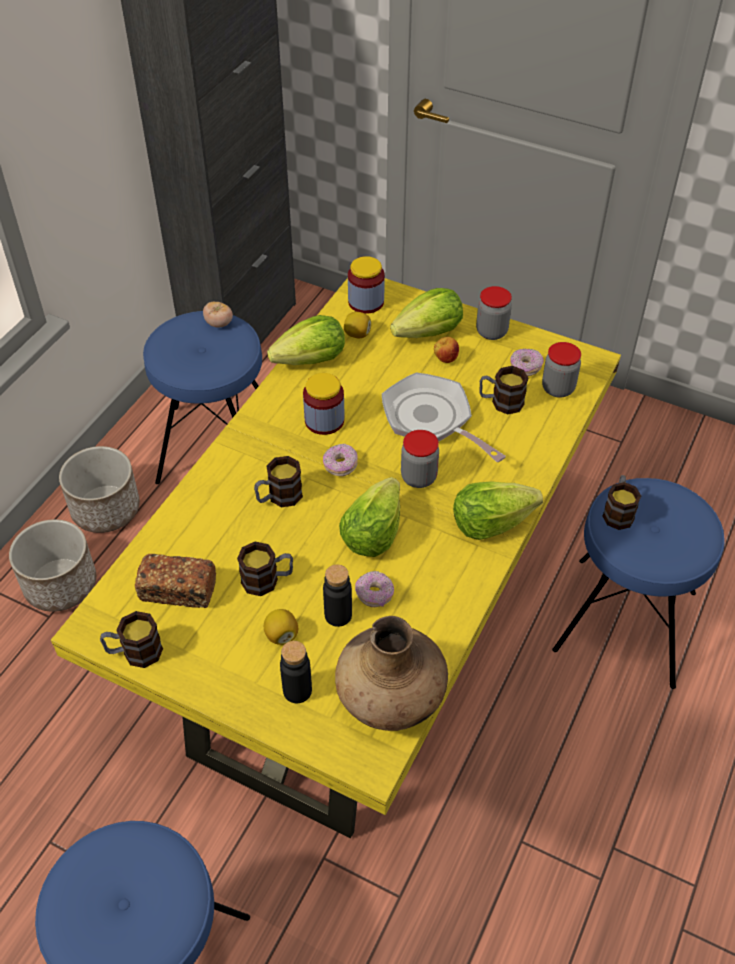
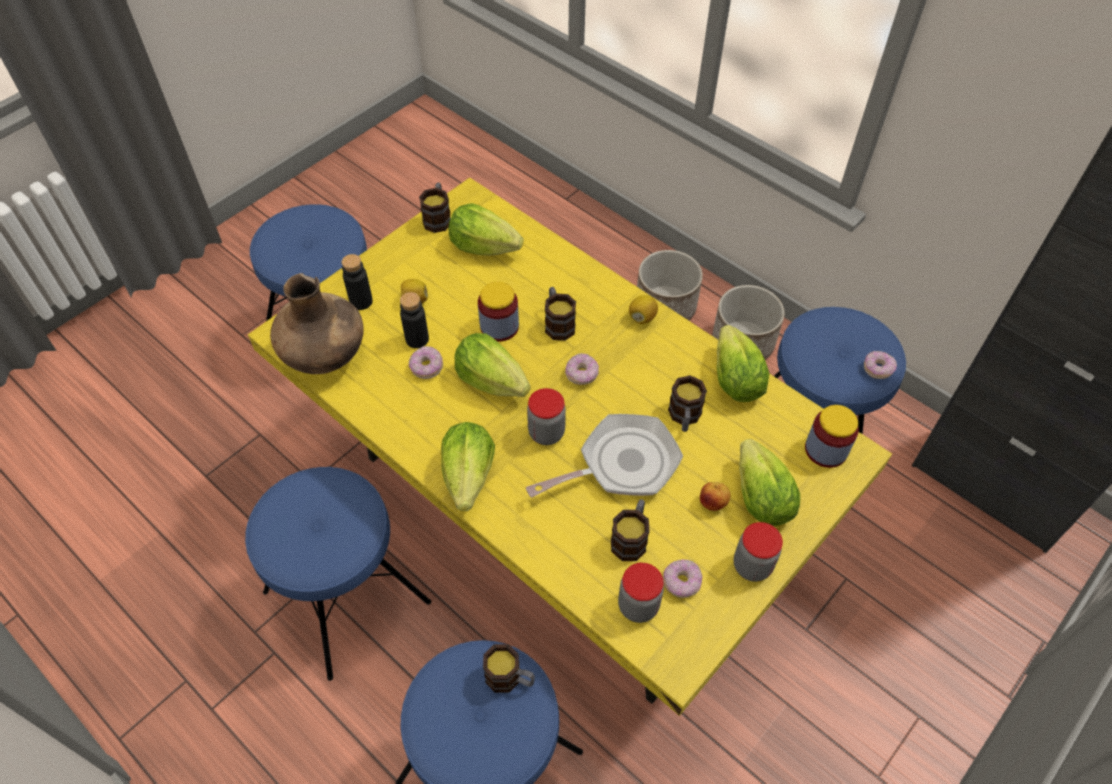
camera: 105 degrees right, 5 degrees up
(178, 590) = (483, 246): bread -> lettuce
(219, 323) = (877, 369): tomato -> donut
(267, 580) = (471, 301): mug -> mug (684, 417)
(324, 420) = (645, 374): jar -> jar (499, 326)
(357, 334) = (770, 429): lemon -> lemon (642, 317)
(525, 797) = (347, 596): none -> blue stool

